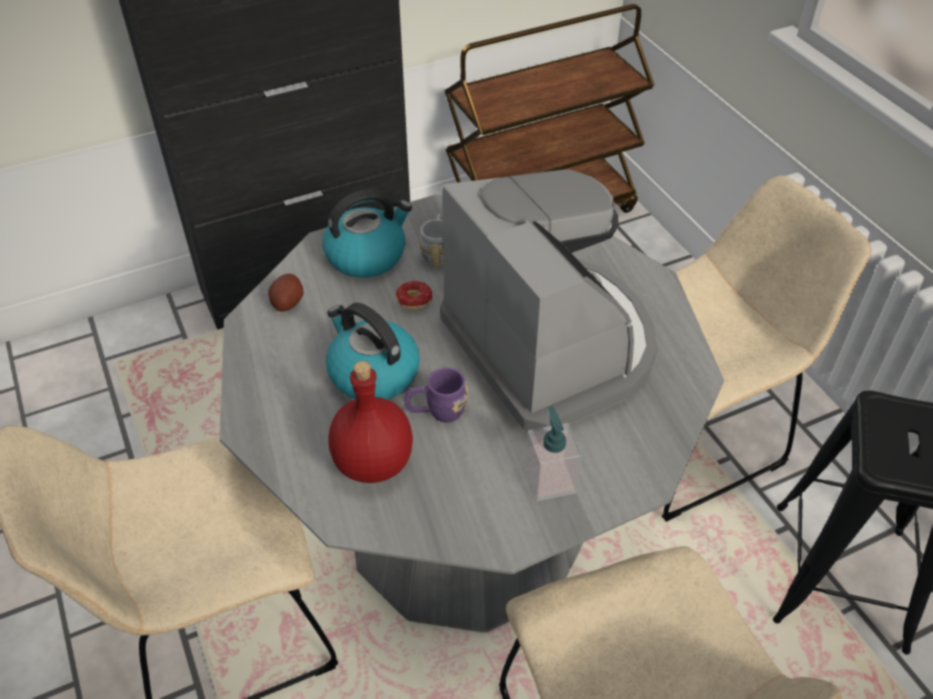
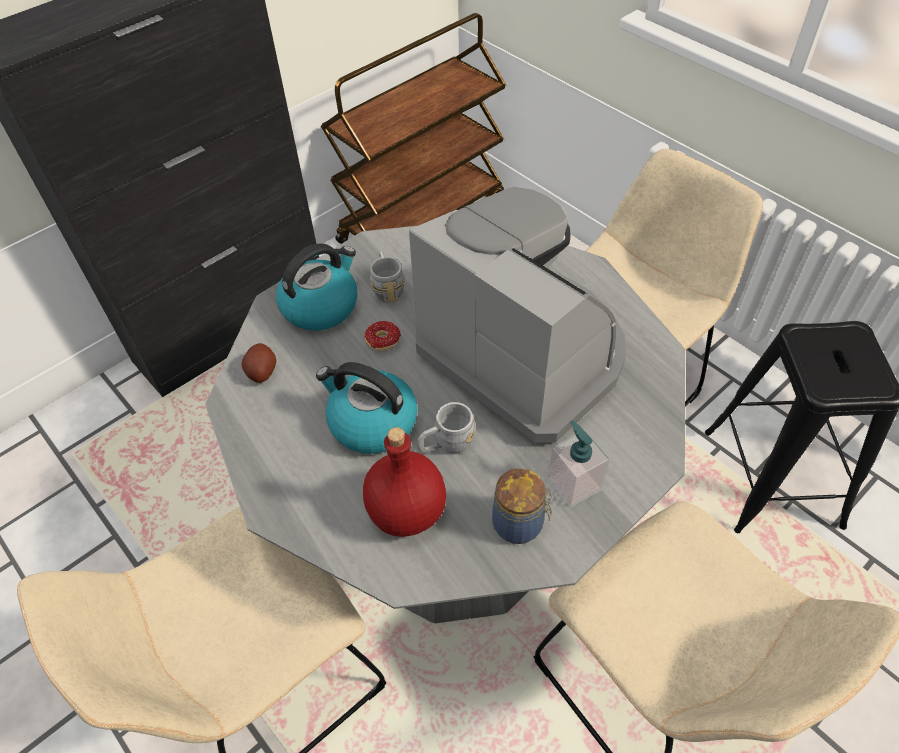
camera: 15 degrees left, 5 degrees up
(437, 412) = (446, 445): purple mug -> grey mug
(479, 503) = (520, 524): none -> jar

